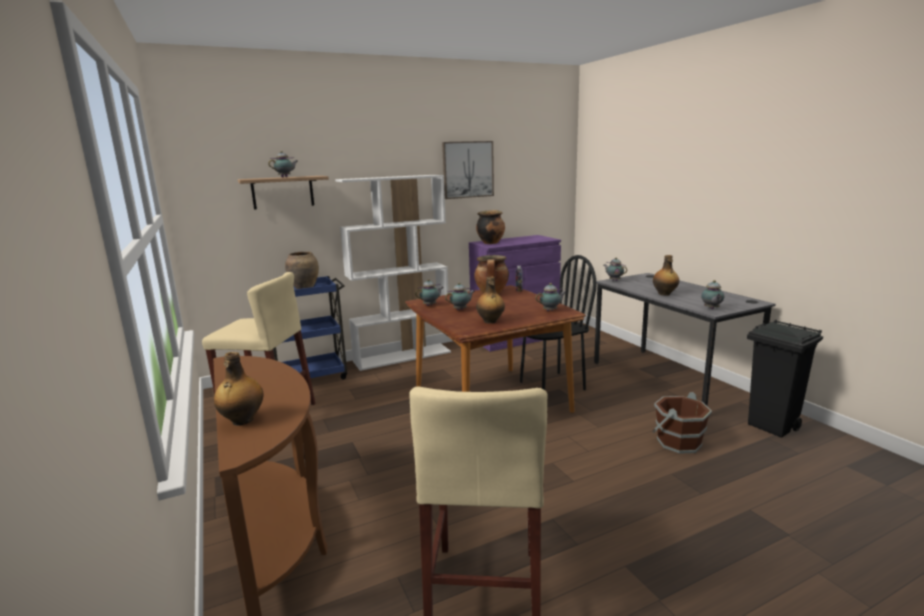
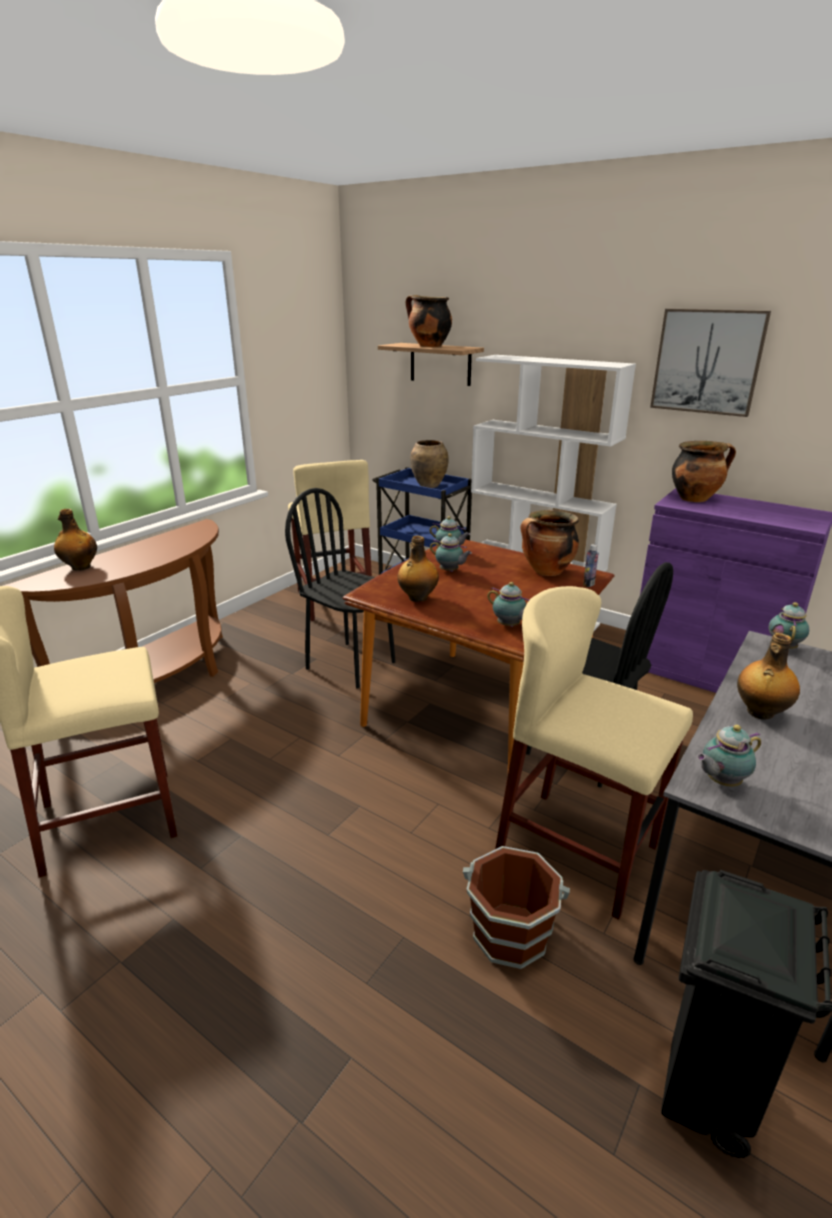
camera: 60 degrees right, 10 degrees up
(285, 177) = (428, 346): teapot -> cooking pot
(381, 429) = (351, 665): none -> black chair
(629, 409) = (577, 850): none -> beige stool

